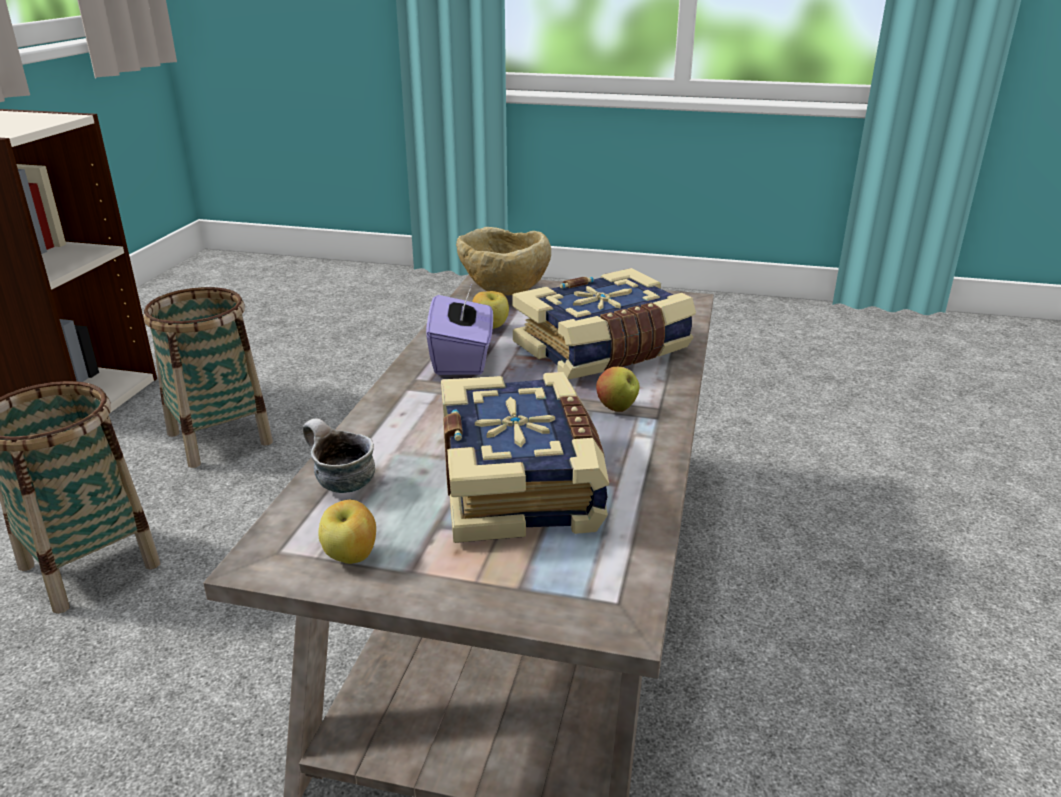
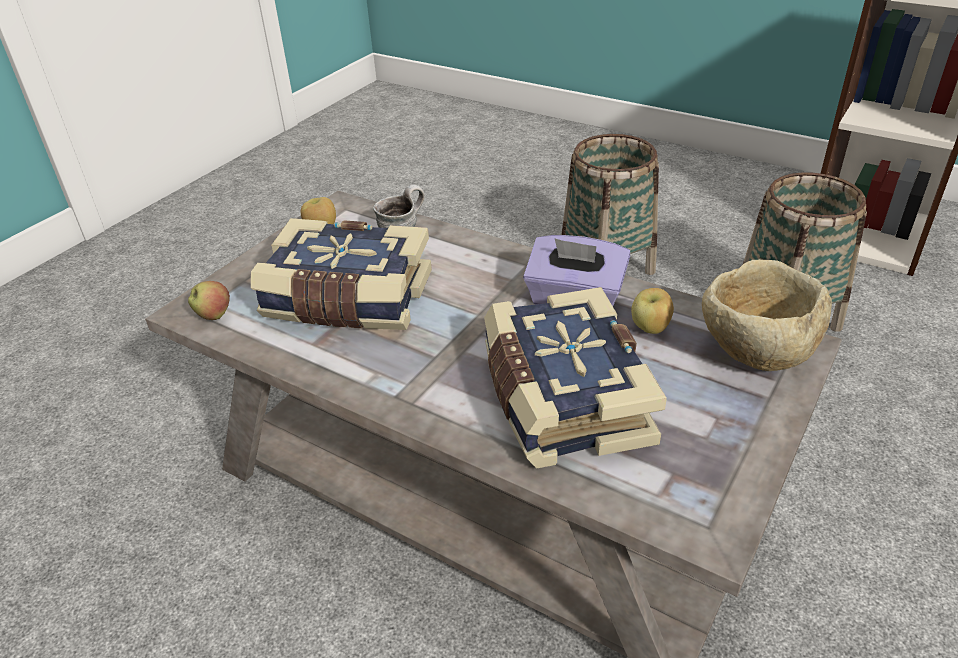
camera: 110 degrees right, 10 degrees up
(617, 408) = (427, 374): apple -> apple (214, 316)

